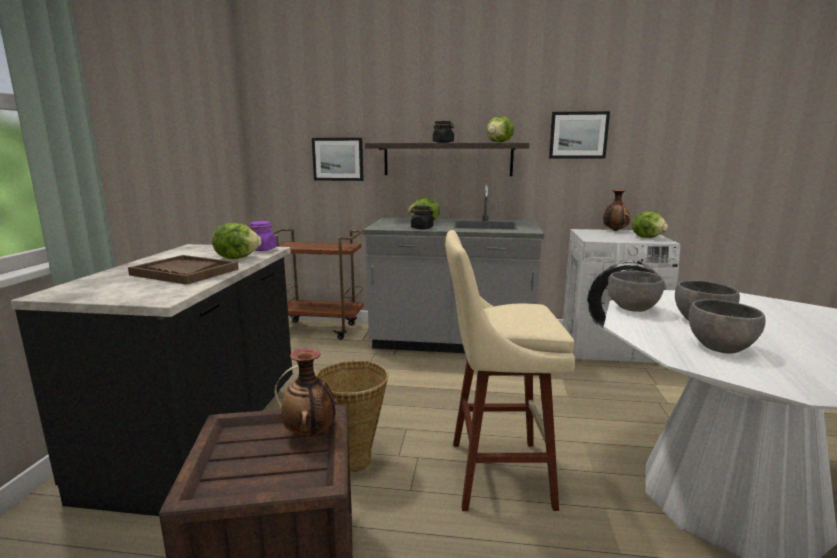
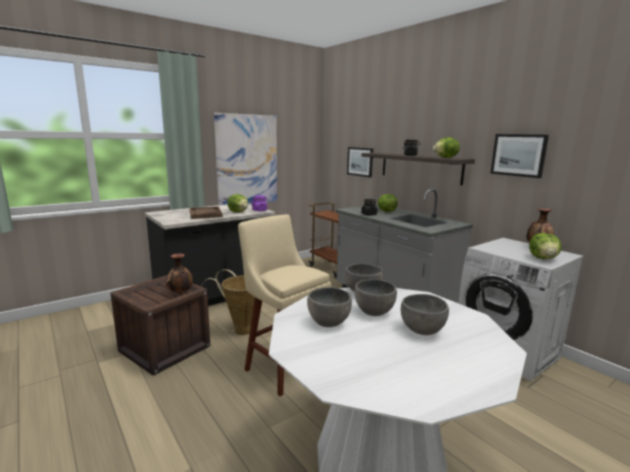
camera: 45 degrees right, 0 degrees up
(160, 162) = (247, 160): none -> picture
(767, 321) = (422, 330): none -> grey bowl

